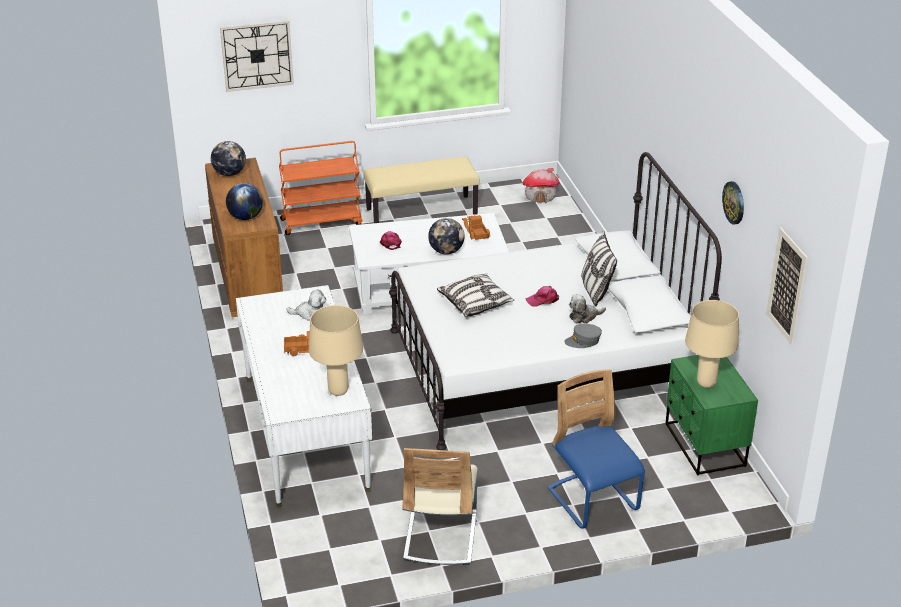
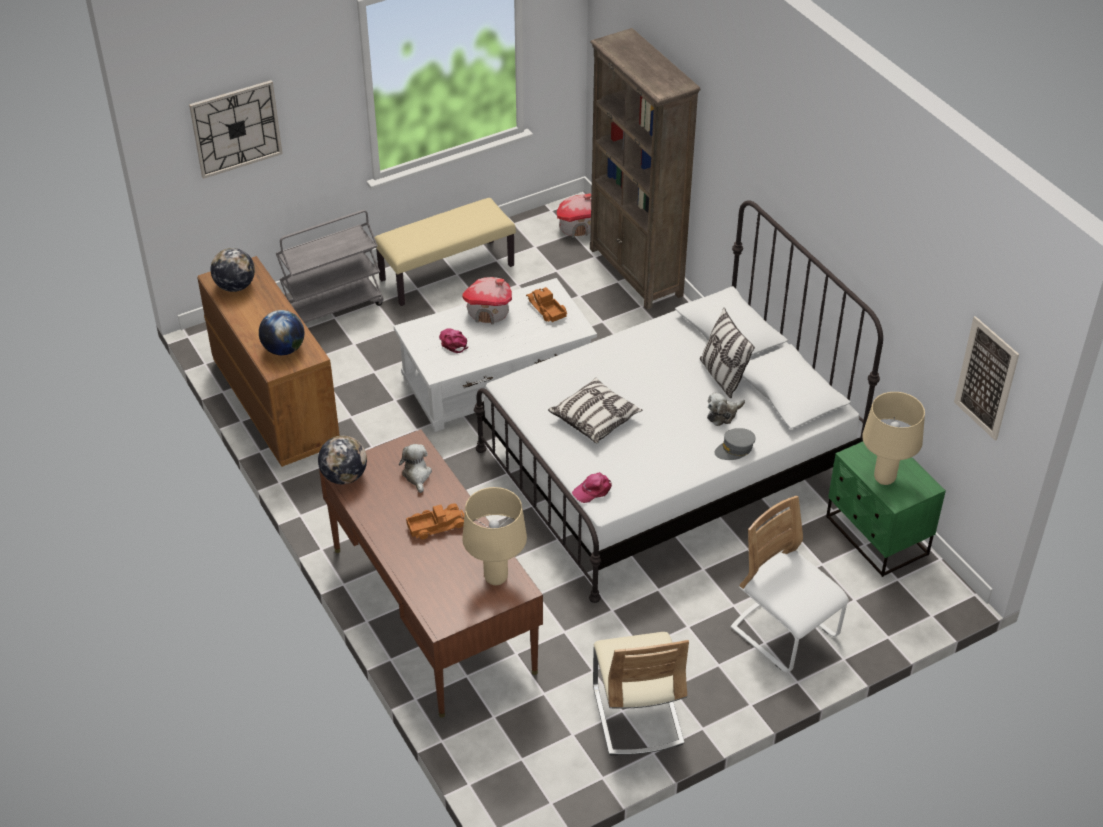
camera: 15 degrees left, 10 degrees up
(305, 432) = (432, 610): white desk -> brown desk
(309, 314) = (417, 475): plush toy -> plush toy turned 90 degrees counterclockwise
(322, 222) = (333, 307): orange cart -> grey cart
(428, 227) = (488, 312): none -> toy house
(446, 251) = (523, 344): globe -> globe (344, 476)
(543, 300) = (669, 400): pink cap -> pink cap (593, 490)
(575, 233) = (636, 272): none -> brown bookcase
(593, 501) = (784, 633): blue chair -> white chair
(734, 202) = (897, 277): wall clock -> none

